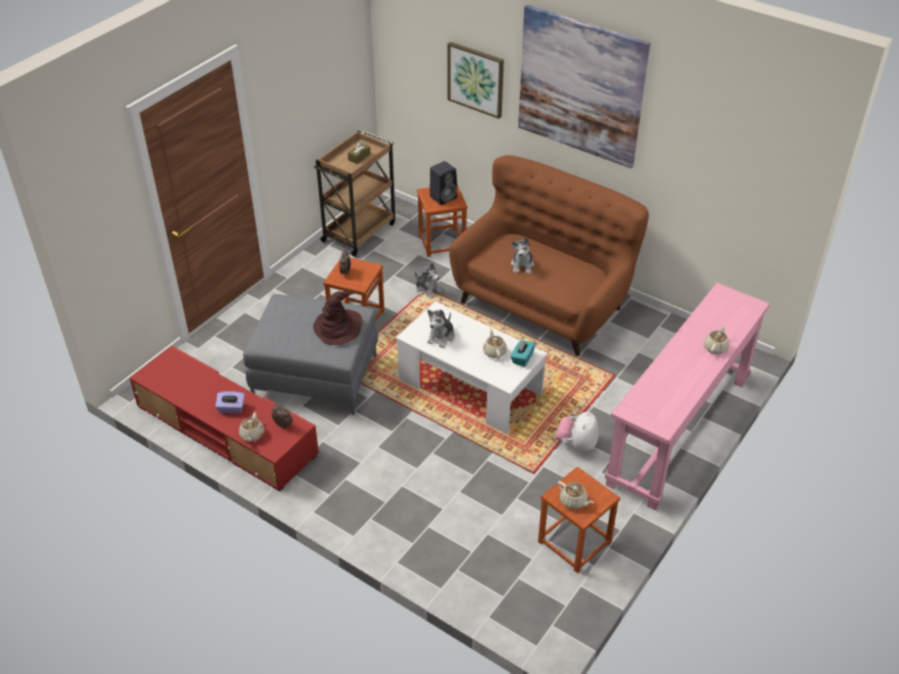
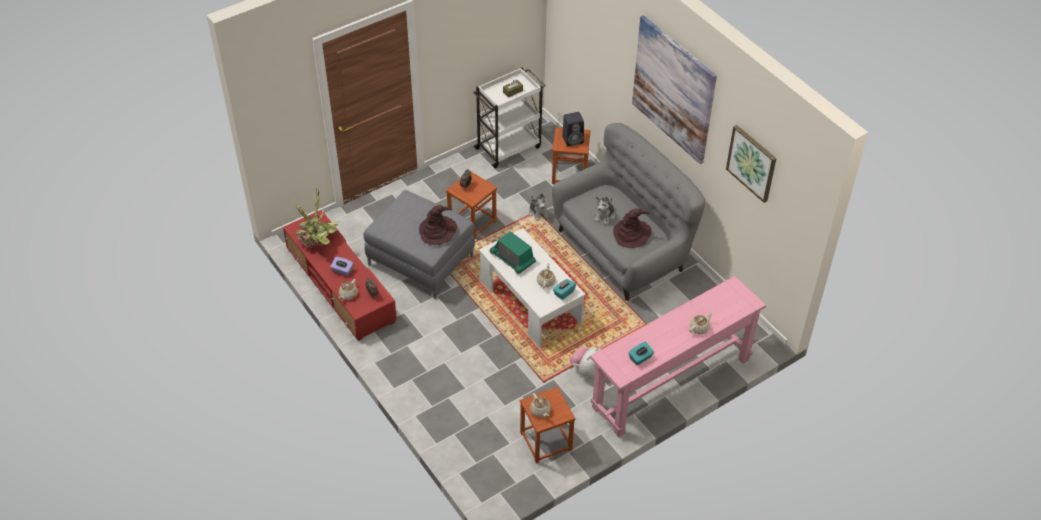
camera: 20 degrees right, 5 degrees up
(184, 381) = (319, 241): none -> potted plant
(359, 231) = (509, 147): brown cart -> white cart
(441, 337) = (512, 258): plush toy -> radio
(476, 79) = (609, 56): picture -> picture (752, 163)
(543, 303) = (623, 248): brown sofa -> grey sofa
(563, 276) = (631, 234): none -> brown hat
(671, 399) = (640, 358): none -> turquoise tissue box

